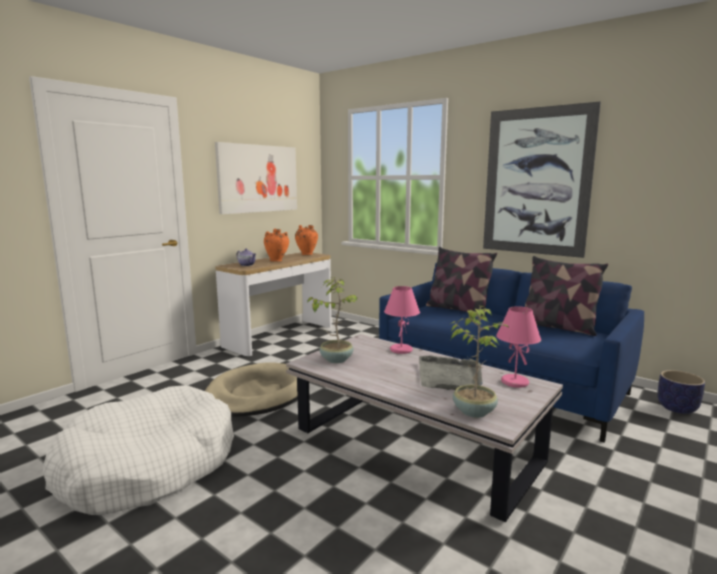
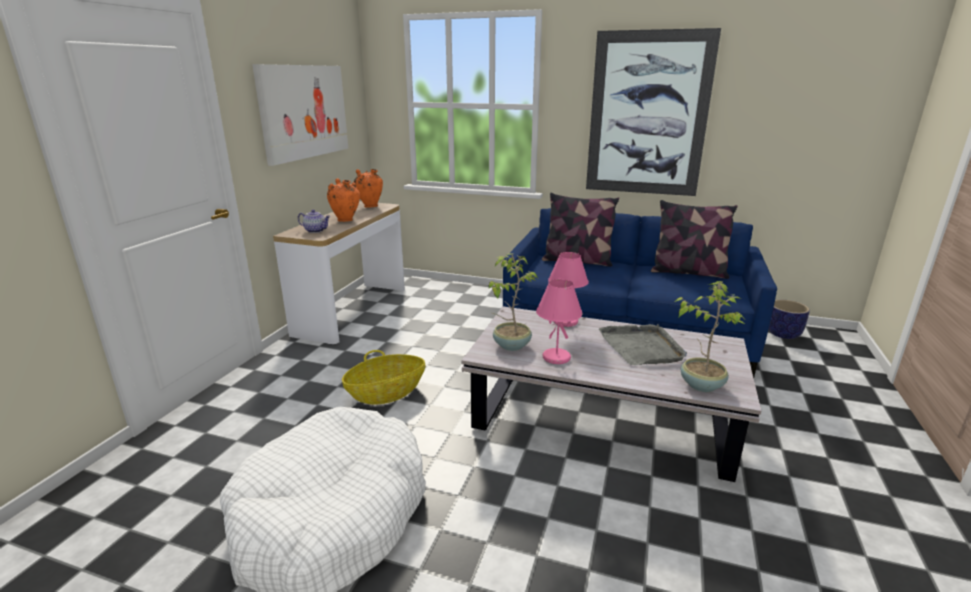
camera: 20 degrees left, 10 degrees up
(256, 394) = (386, 393): beige dog bed -> basket
(514, 382) = (704, 344): pink table lamp -> pink table lamp (556, 358)

